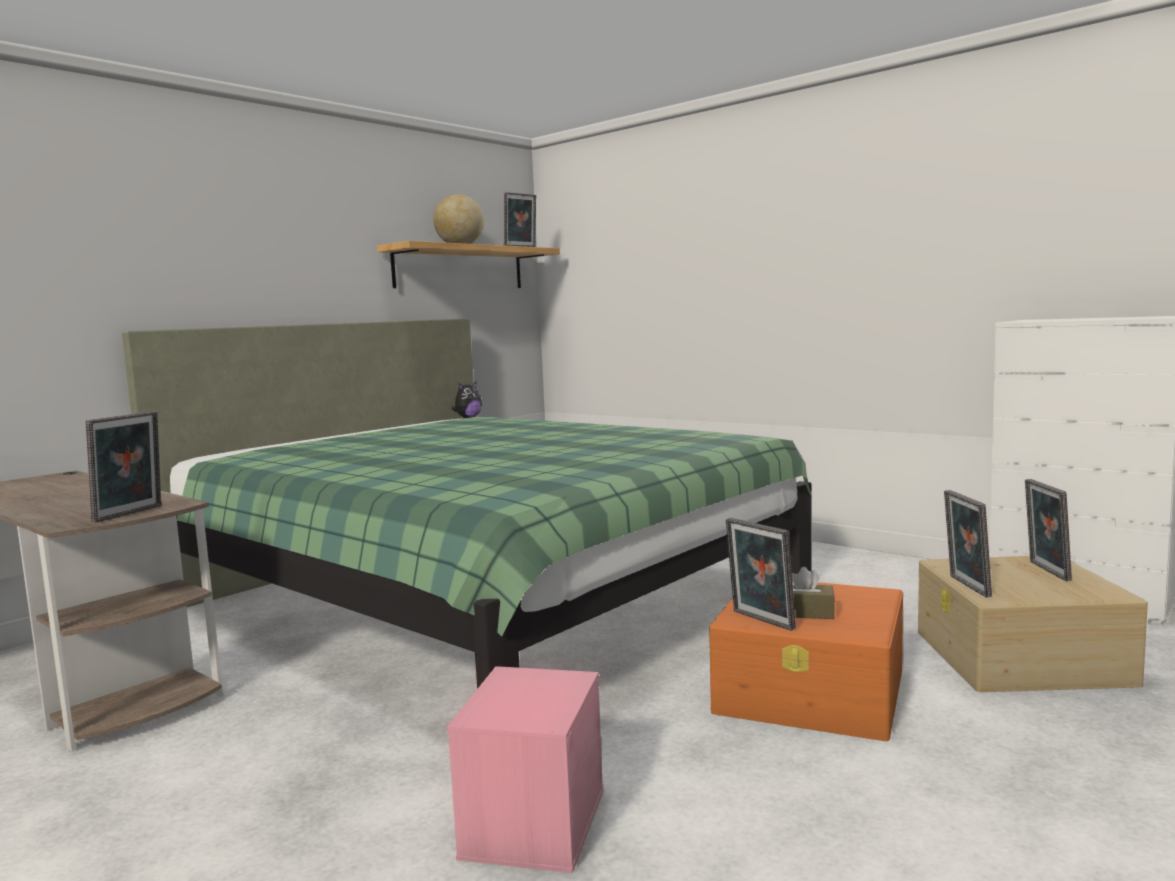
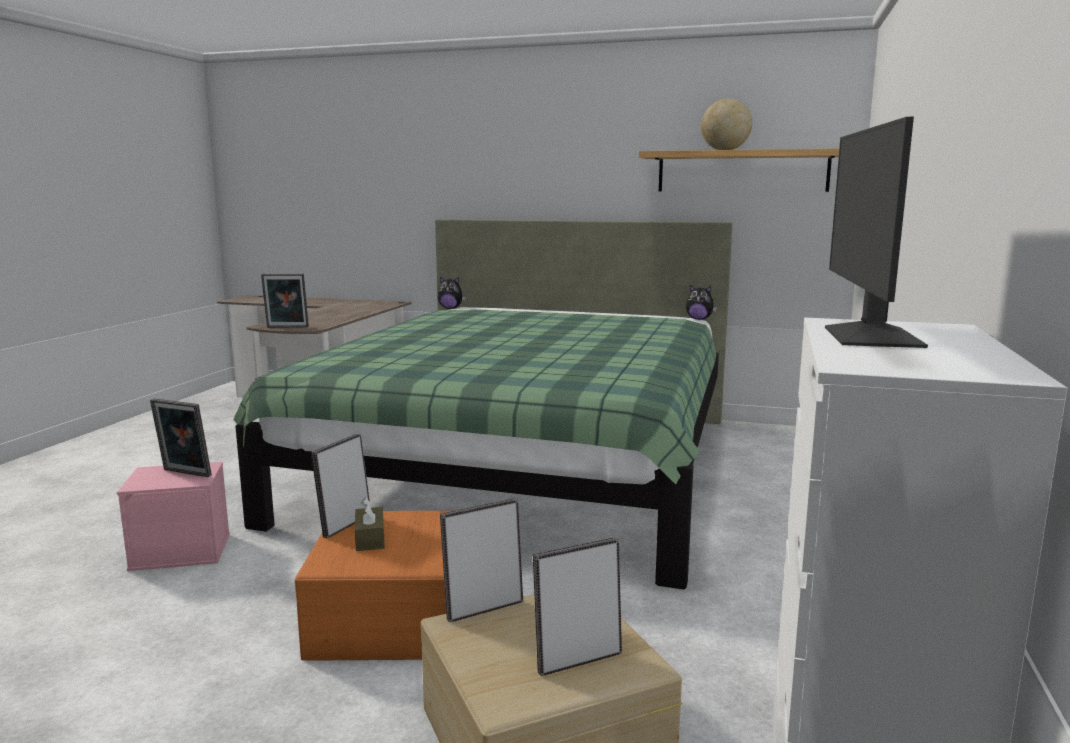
camera: 65 degrees right, 5 degrees up
(196, 459) = (450, 308): none -> plush toy
(521, 246) = (793, 148): picture frame -> picture frame (184, 474)
(1074, 319) = (869, 337): none -> monitor

